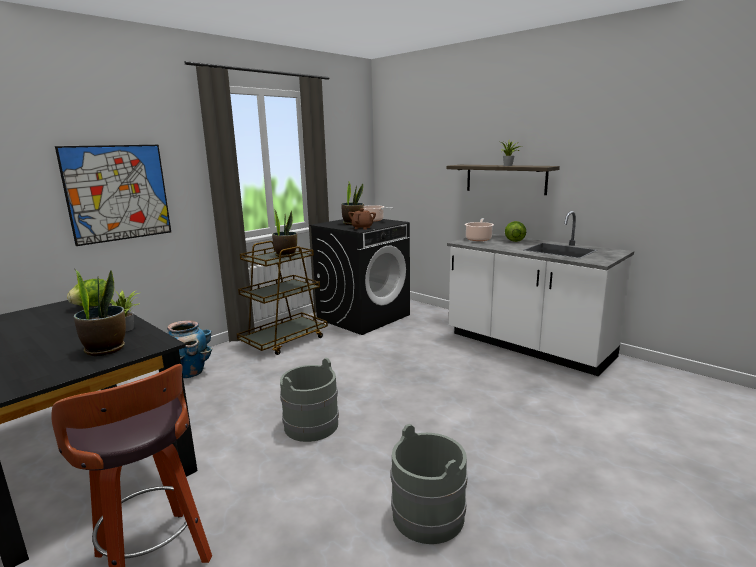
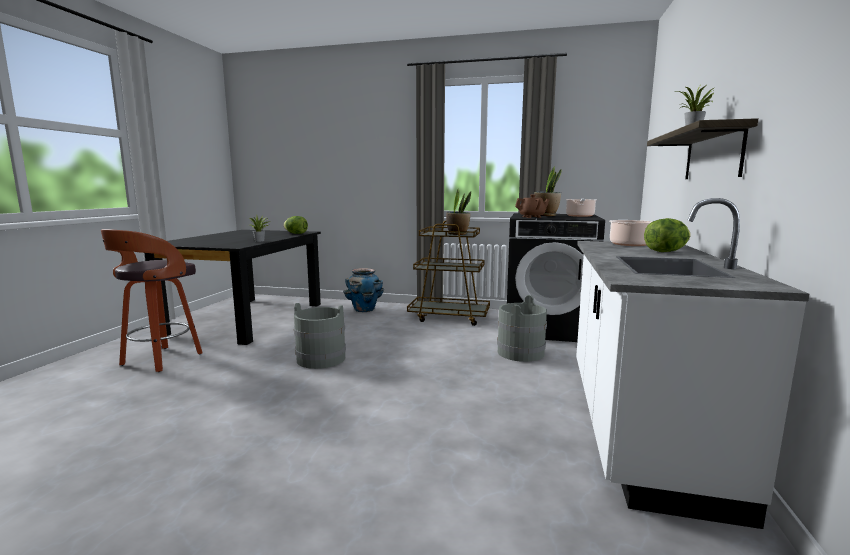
camera: 60 degrees right, 5 degrees down
(106, 349) = (225, 243): potted plant -> none
(118, 193) = (356, 167): picture -> none
(427, 515) = (211, 430): grey bucket -> grey bucket (520, 352)

